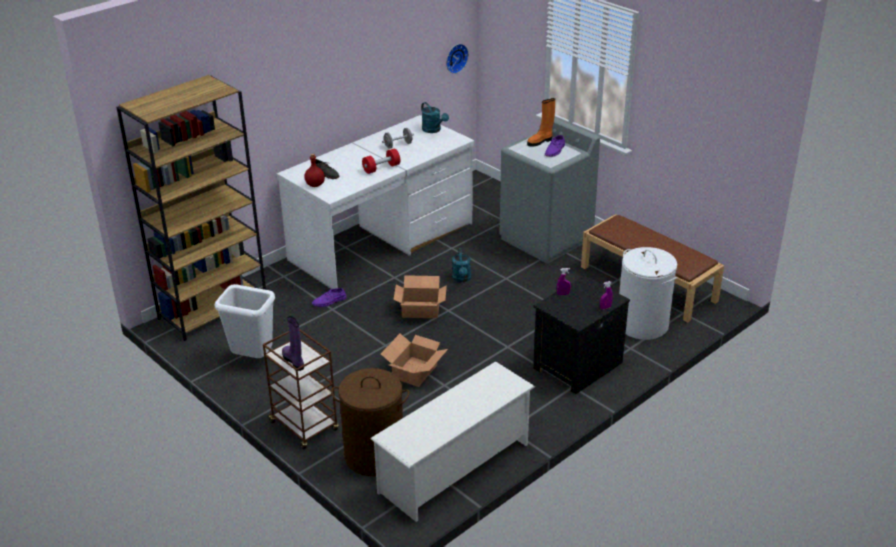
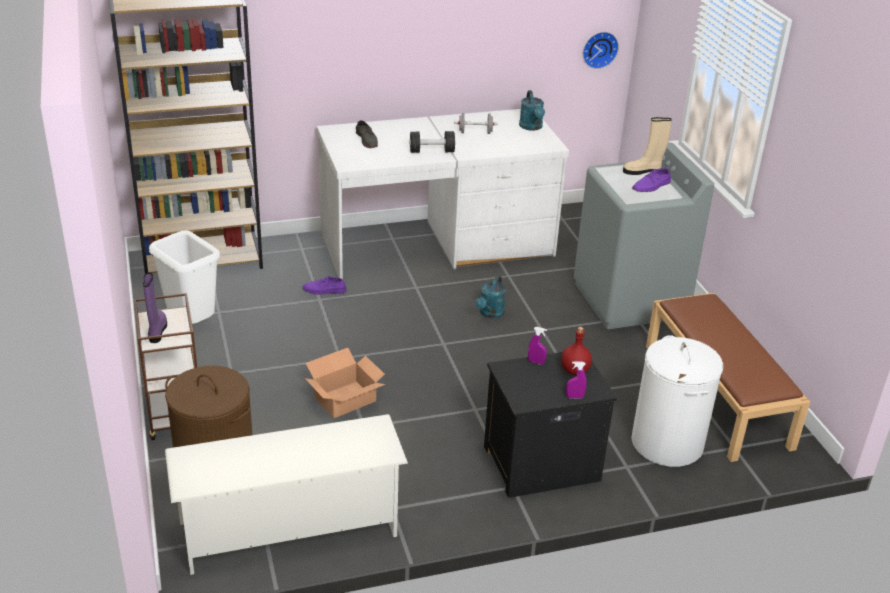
camera: 25 degrees right, 0 degrees up
(315, 185) = (343, 149): red bottle -> red bottle (574, 371)
(381, 168) = (432, 151): red dumbbell -> black dumbbell
(420, 309) = (413, 332): cardboard box -> none
(540, 141) = (643, 171): orange boot -> beige boot

